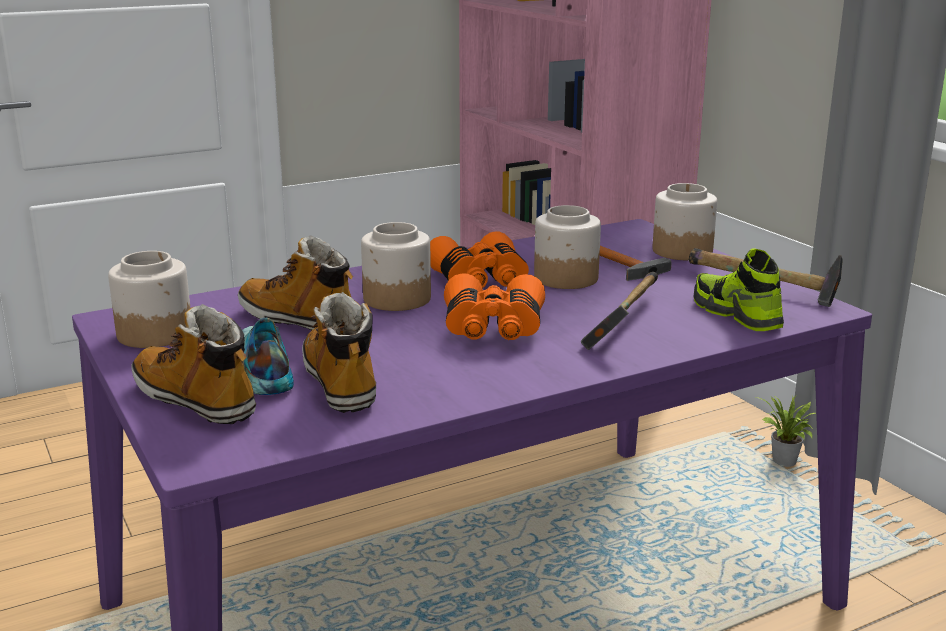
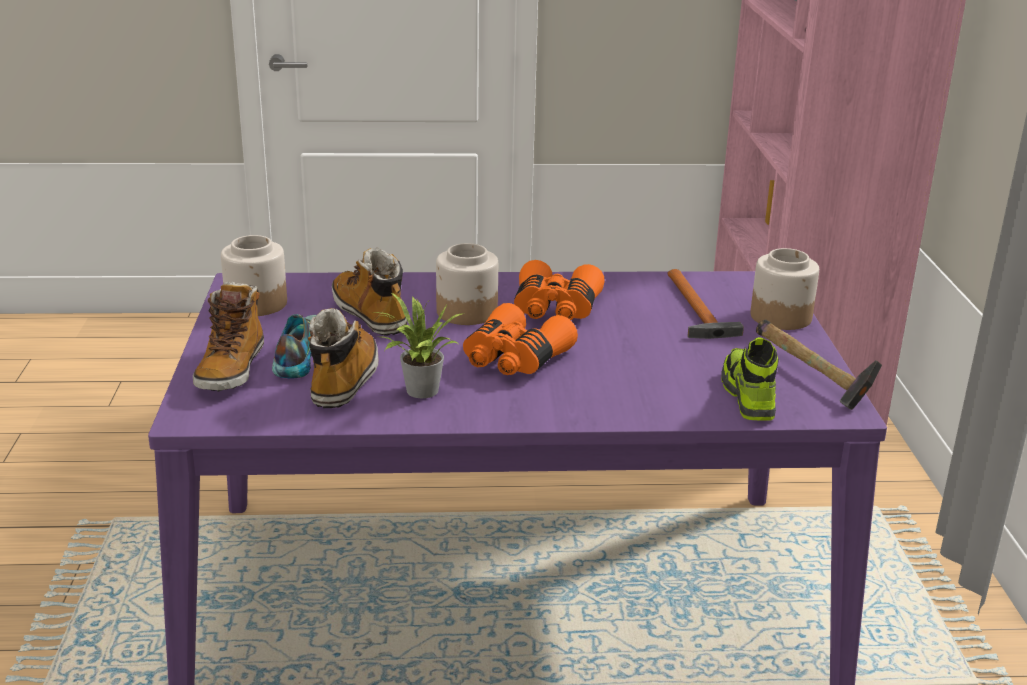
camera: 25 degrees right, 5 degrees up
(196, 401) = (231, 369): boot -> boot turned 150 degrees counterclockwise
(565, 278) = (633, 323): jar -> none
(623, 324) = (630, 382): hammer -> none
(784, 462) = (914, 554): potted plant -> potted plant (419, 392)

